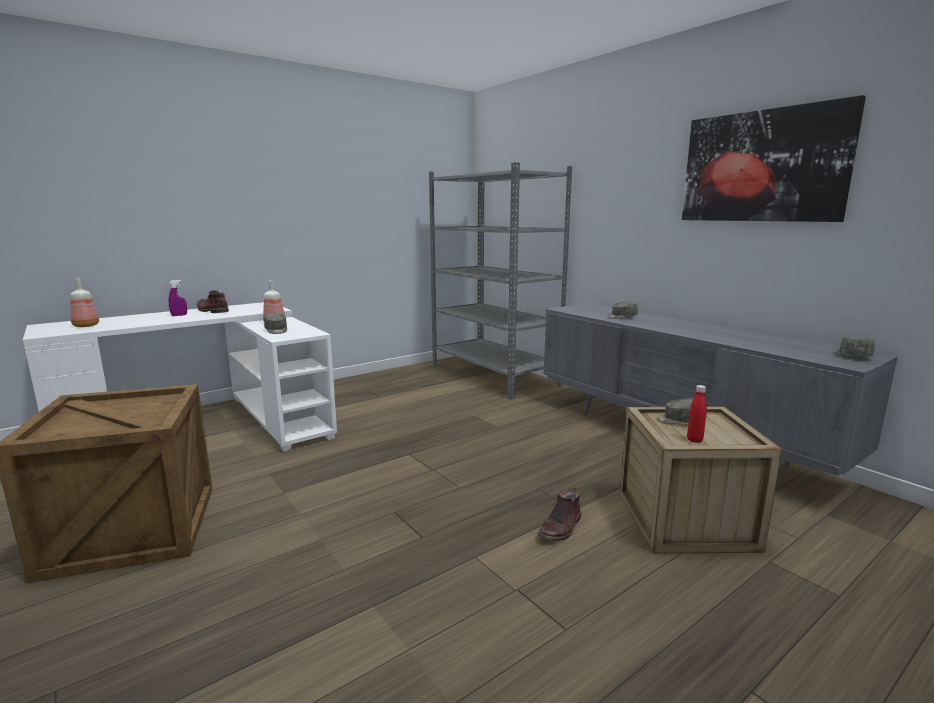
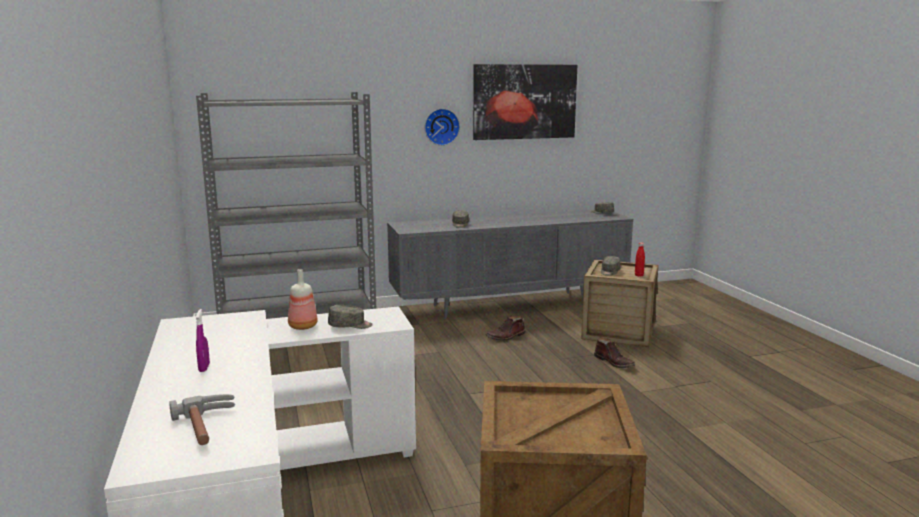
camera: 70 degrees left, 0 degrees up
(85, 326) = (208, 427): bottle -> hammer
(212, 310) = (193, 350): brown boot -> brown boot (506, 337)
(650, 203) = (441, 126): none -> wall clock

